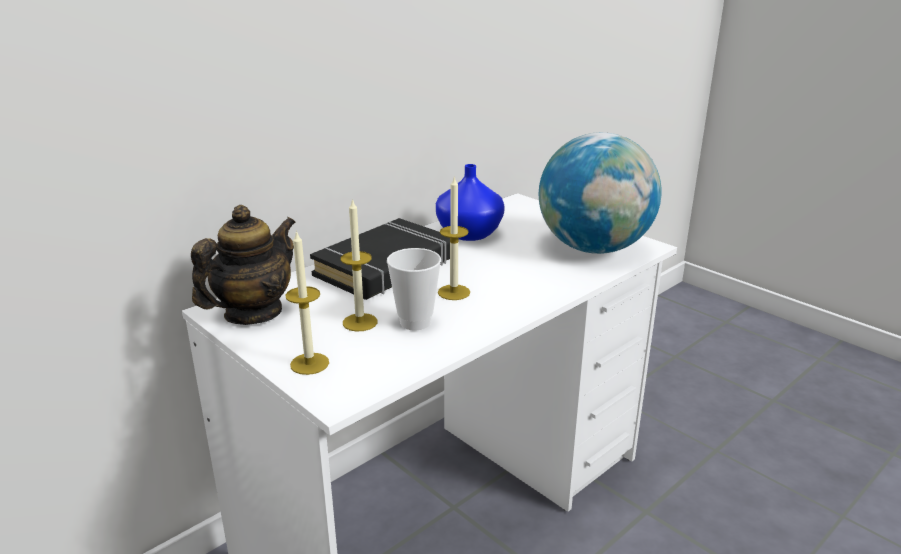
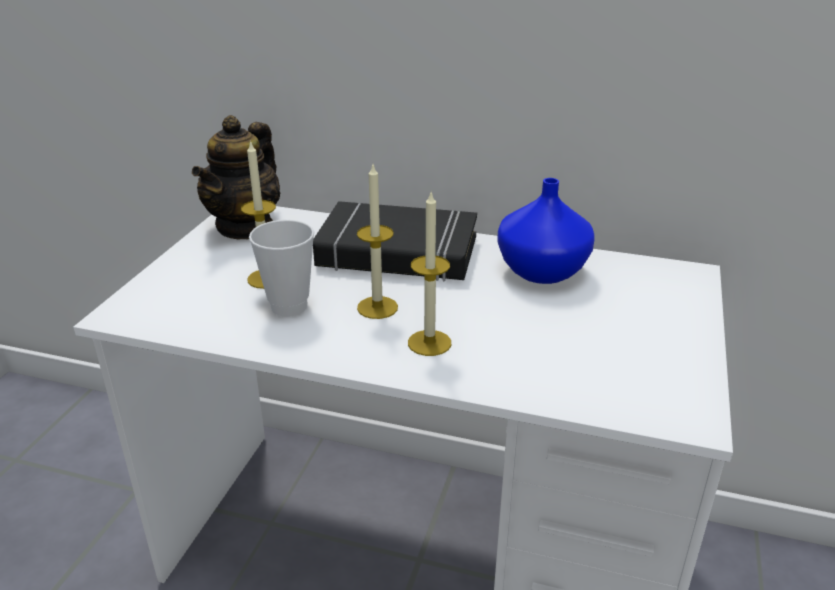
camera: 60 degrees right, 5 degrees up
(253, 313) = (245, 226): teapot -> teapot turned 105 degrees clockwise
(309, 363) = (173, 281): candle -> candle (429, 343)
(594, 248) = (618, 371): globe -> none

